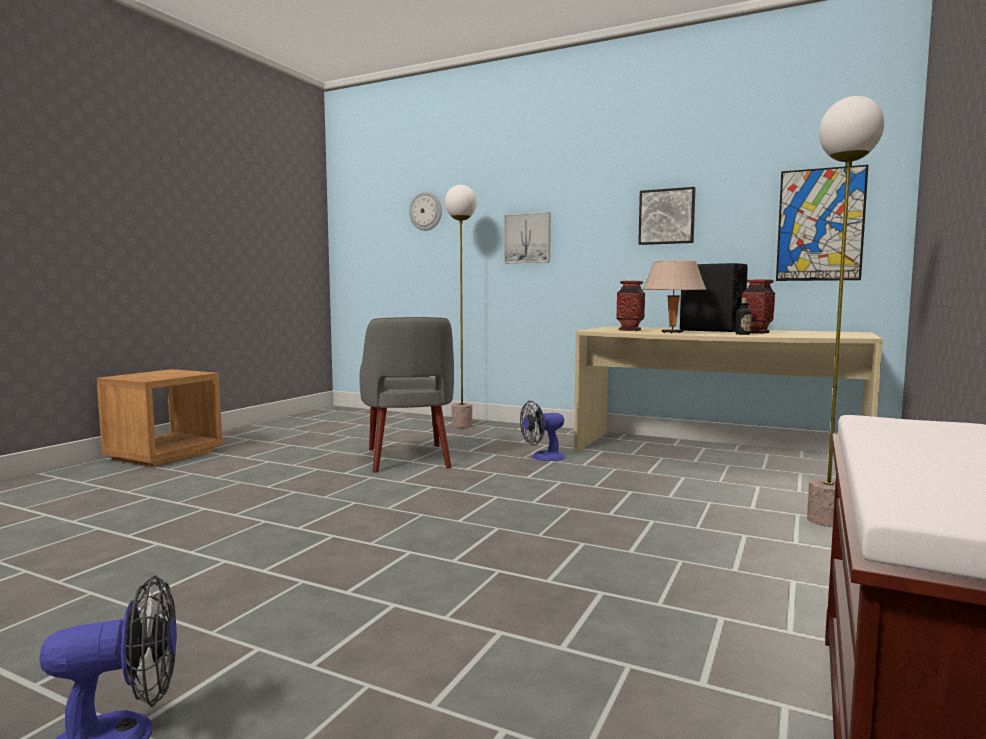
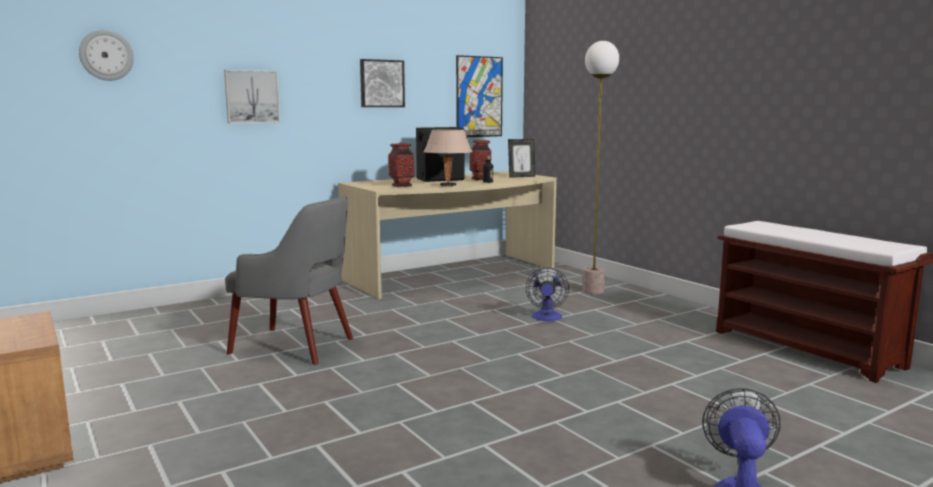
camera: 60 degrees left, 5 degrees up
(462, 426) = (216, 309): floor lamp -> none
(543, 457) = (378, 309): fan -> fan (546, 318)
(833, 335) = (521, 176): none -> picture frame

